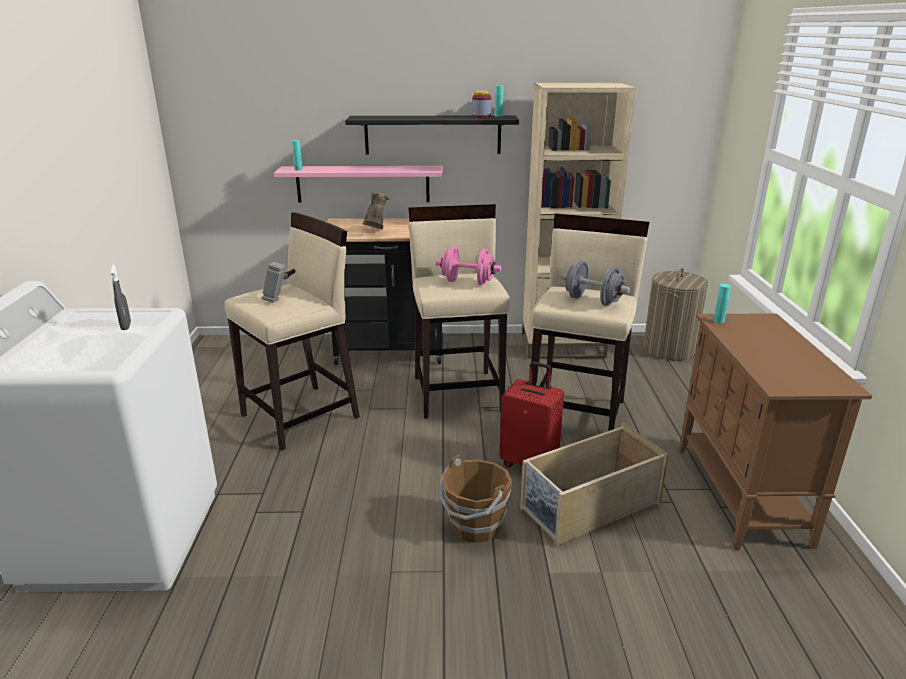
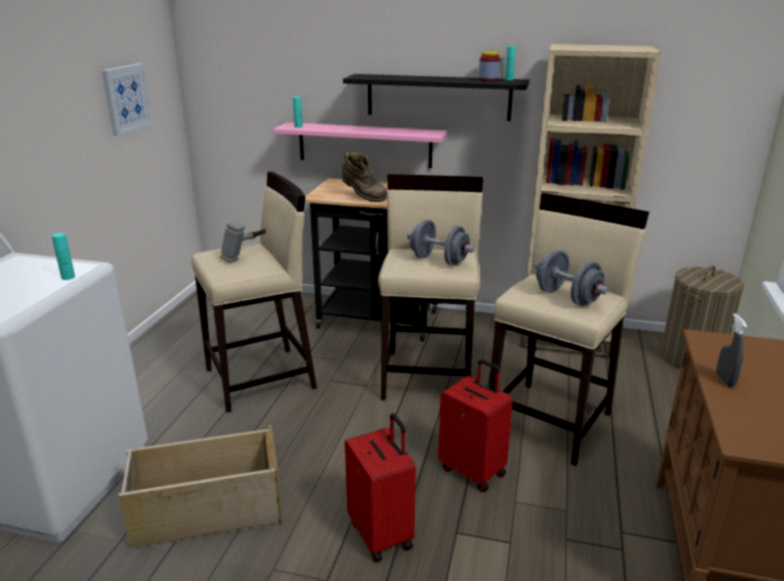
camera: 15 degrees right, 0 degrees up
(123, 148) = (126, 98): none -> picture
(126, 326) = (47, 277): grey spray bottle -> grey spray bottle (725, 380)
(375, 233) = (363, 197): brown boot -> brown boot turned 120 degrees clockwise
(468, 282) = (439, 260): pink dumbbell -> grey dumbbell
(475, 526) = (382, 534): brown bucket -> red suitcase
(589, 506) = (519, 536): beige storage box -> beige storage box (207, 511)
(718, 321) = (707, 342): turquoise bottle -> turquoise bottle (68, 277)

